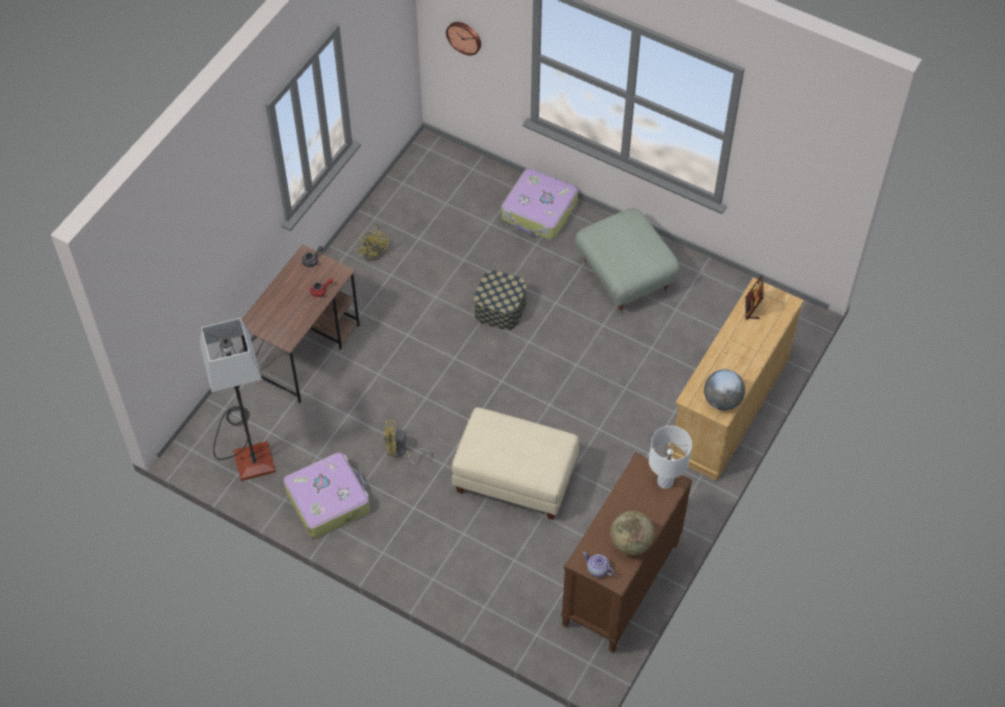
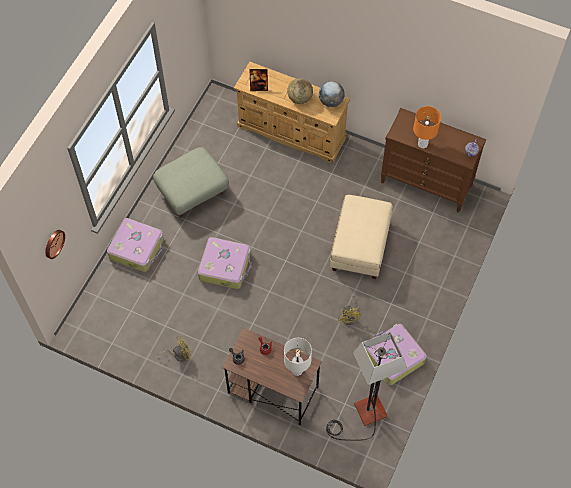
camera: 95 degrees left, 5 degrees up
(500, 309) = (225, 266): storage box -> suitcase
(618, 502) = (423, 144): none -> orange table lamp
(631, 543) = (450, 136): globe -> globe (300, 98)
(665, 481) = (404, 121): white table lamp -> white table lamp (297, 370)

